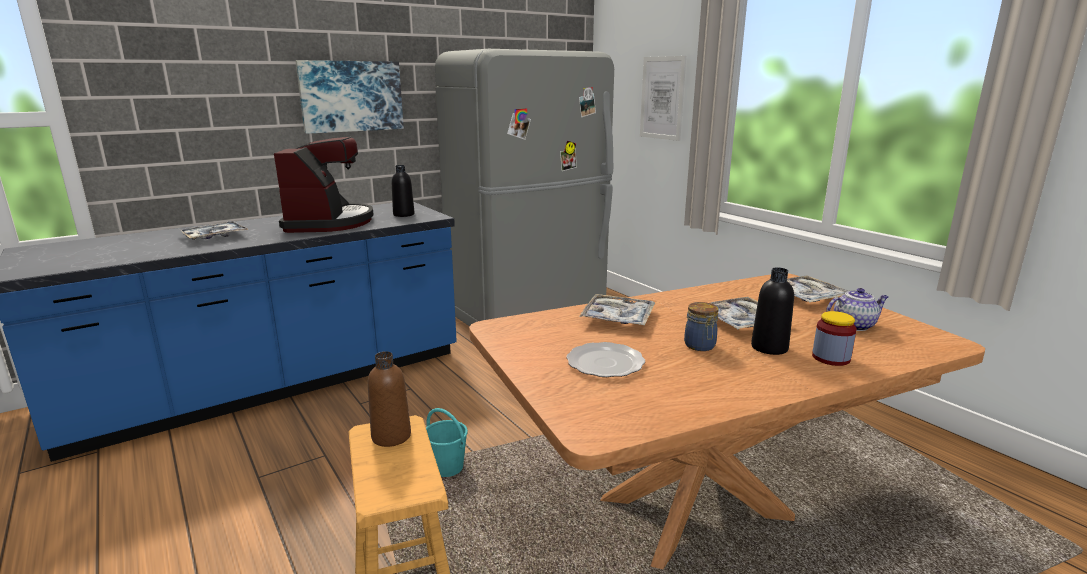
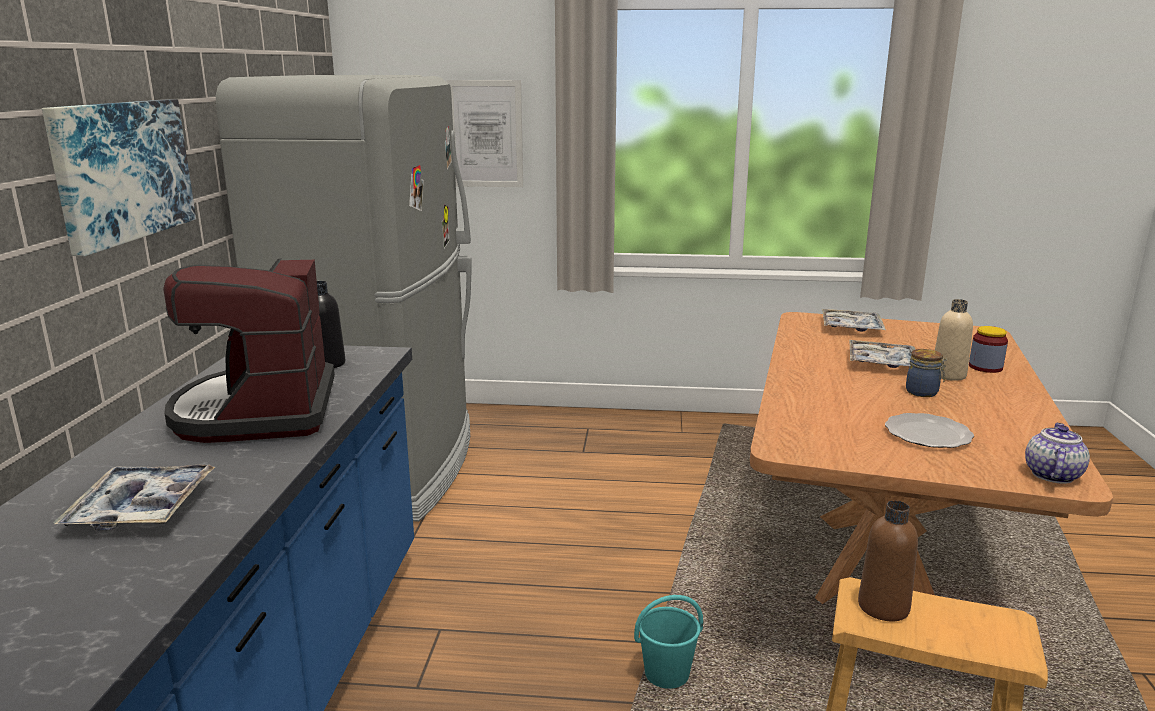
camera: 50 degrees left, 0 degrees up
(329, 222) = (258, 411): coffee machine -> coffee machine turned 135 degrees counterclockwise
(618, 318) = (821, 396): tray -> none
(769, 348) = (948, 375): black bottle -> beige bottle
(854, 325) = (929, 339): teapot -> teapot (1051, 474)

